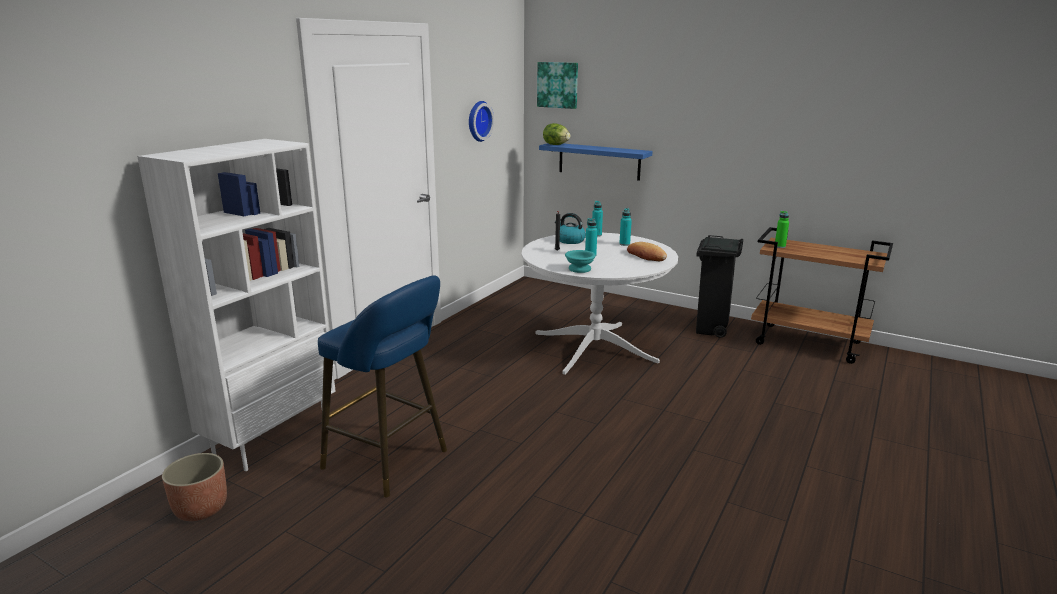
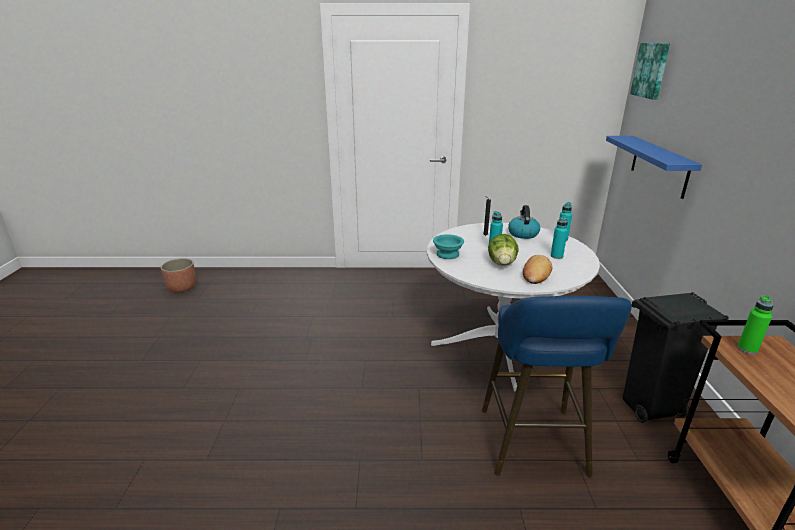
camera: 60 degrees right, 5 degrees up
(271, 437) = (256, 277): white bookcase -> none
(390, 461) = (252, 320): blue stool -> blue stool (534, 446)
(478, 121) = (536, 101): wall clock -> none
(556, 145) = (622, 138): lettuce -> lettuce (502, 263)

